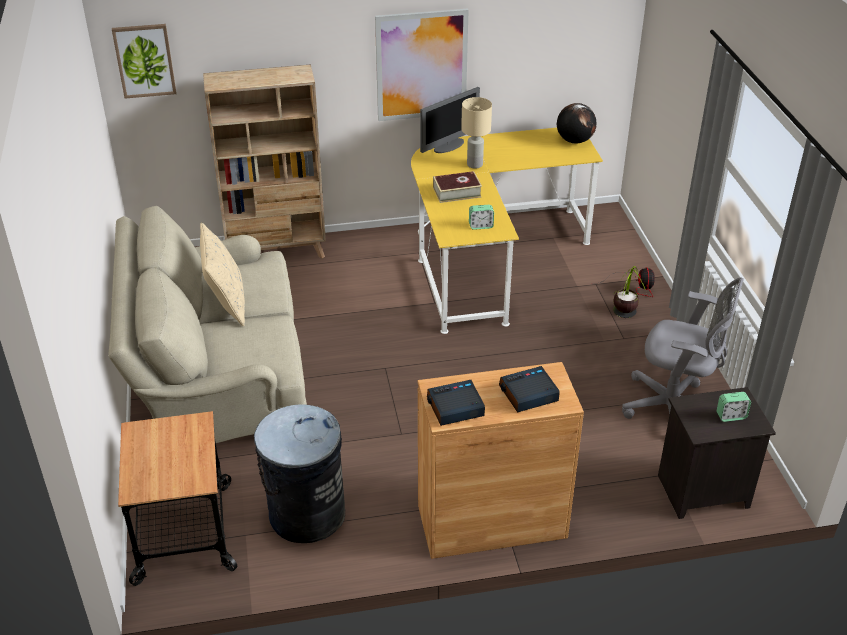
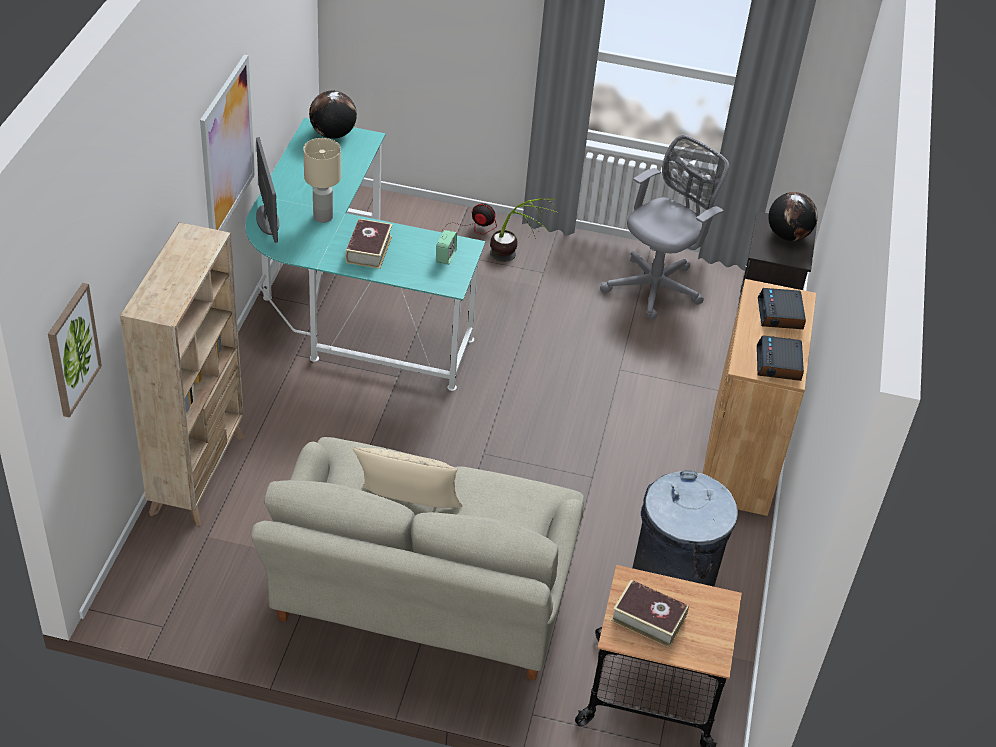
camera: 70 degrees left, 5 degrees up
(162, 443) = (648, 619): none -> book
(487, 258) = (347, 308): yellow desk -> turquoise desk
(731, 416) = (787, 235): alarm clock -> globe

